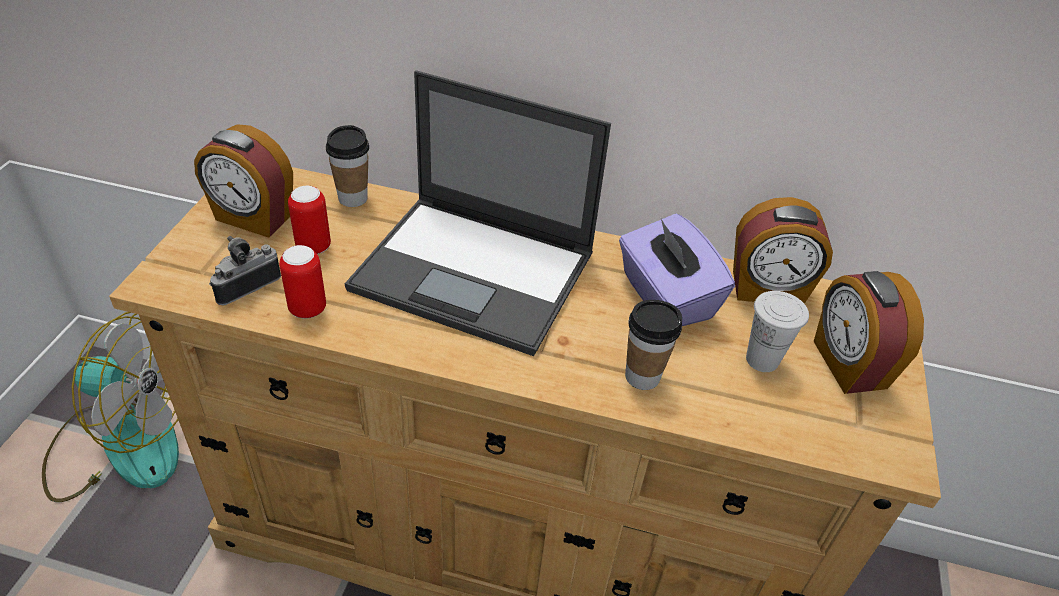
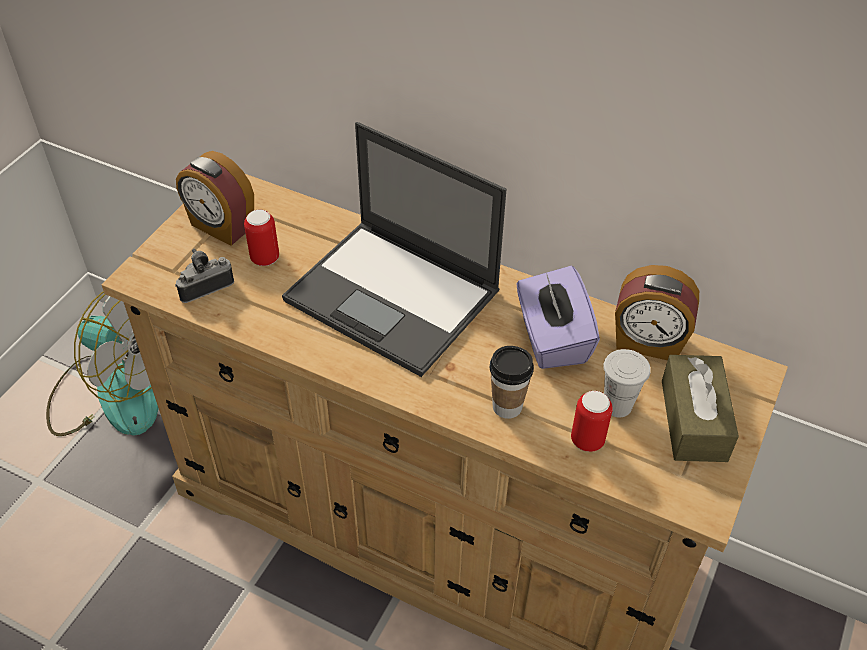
camera: 15 degrees right, 5 degrees up
(307, 309) = (249, 313): can -> can (587, 440)
(353, 198) = (307, 215): cup -> none
(847, 364) = (693, 420): alarm clock -> brown tissue box

